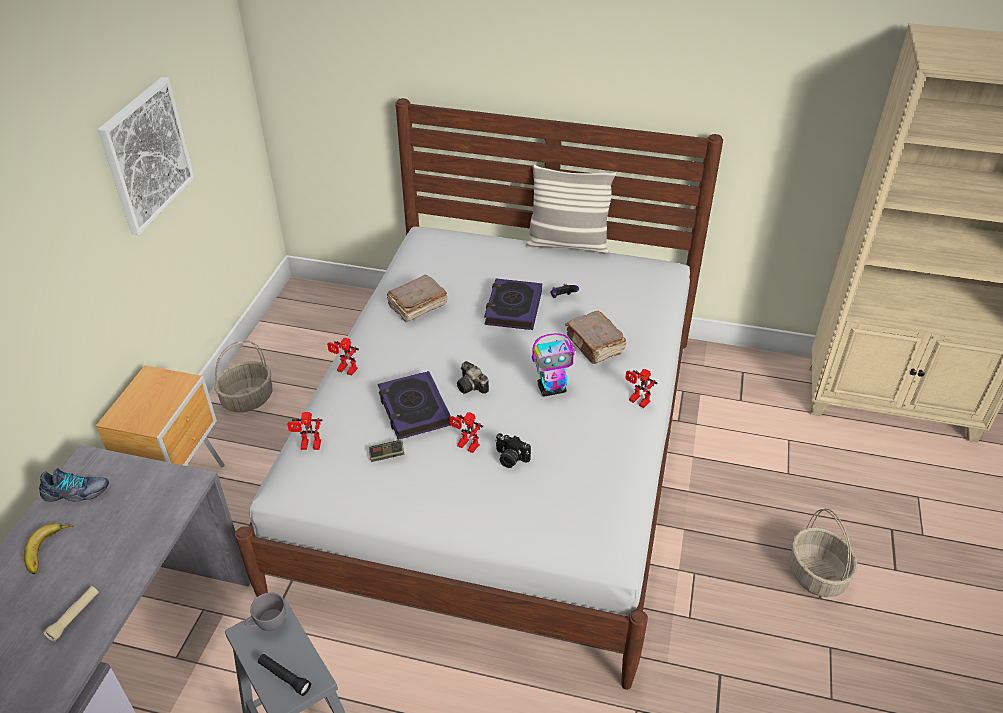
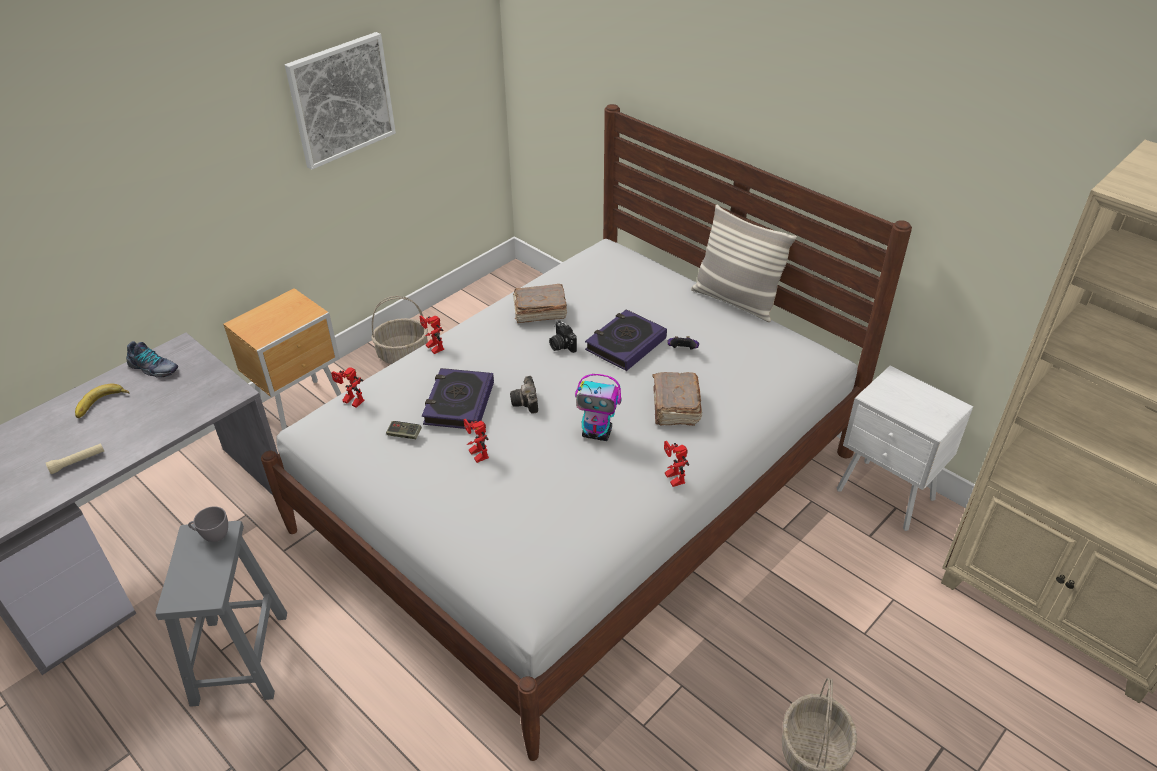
camera: 30 degrees right, 0 degrees up
(284, 677) = (190, 583): black flashlight -> none
(510, 458) = (505, 481): camera -> camera (561, 345)
(731, 367) = (886, 497): none -> white nightstand

